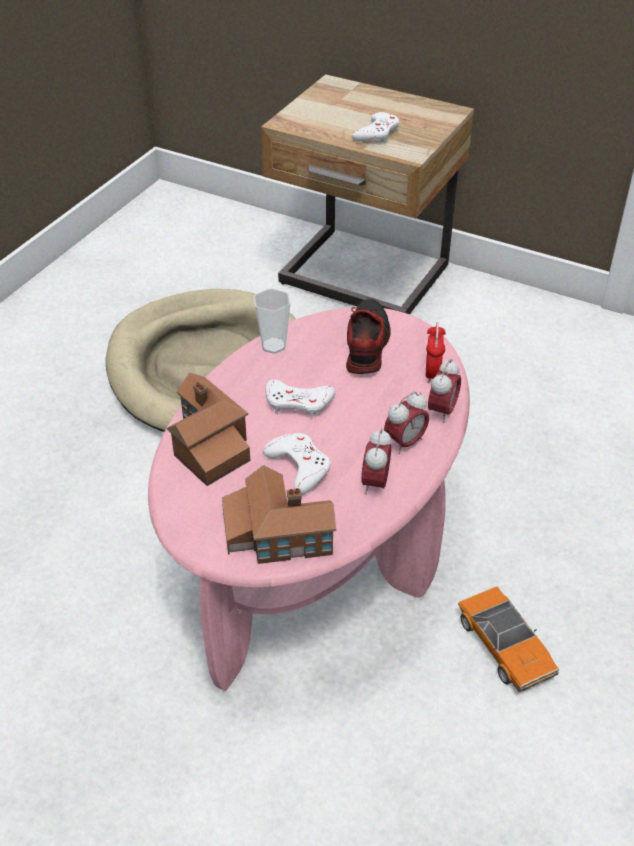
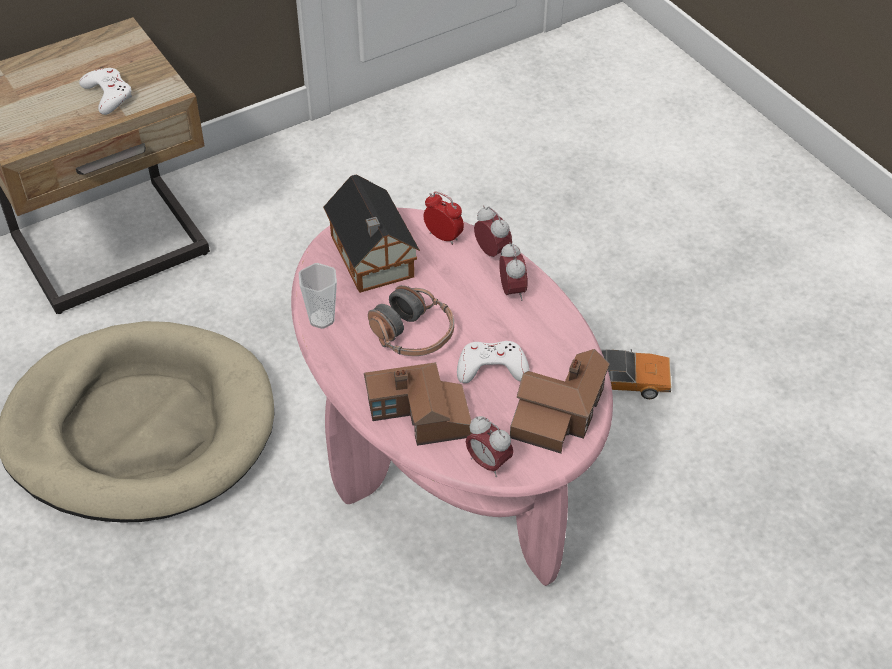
camera: 60 degrees left, 5 degrees up
(298, 403) = (412, 335): white game controller -> headphones
(365, 345) = (372, 259): shoe -> toy house
(375, 483) = (545, 329): alarm clock -> alarm clock (488, 463)

